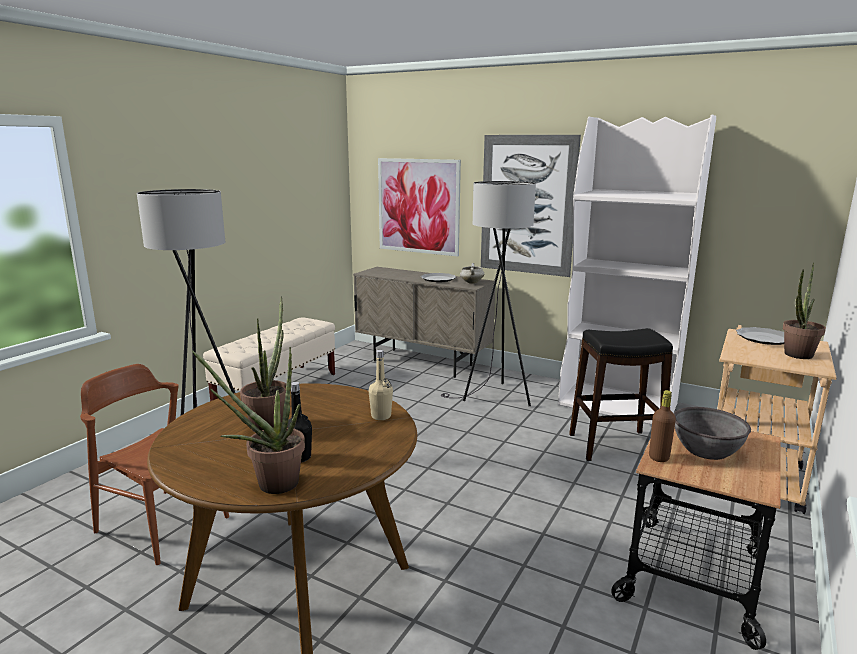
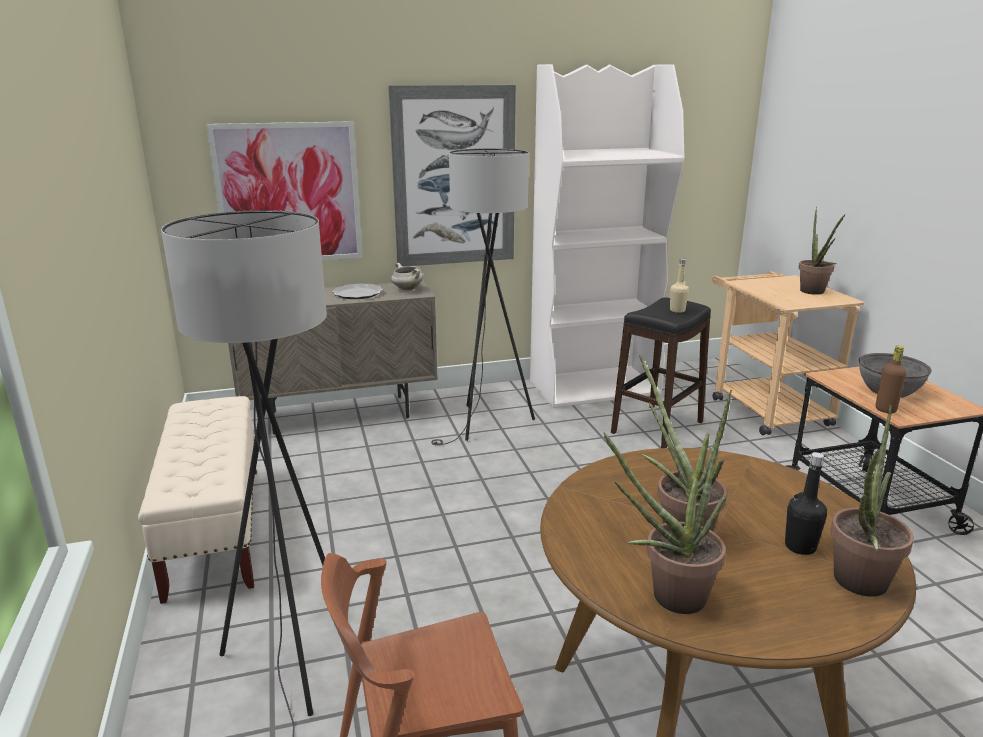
camera: 45 degrees left, 5 degrees up
(191, 438) = (667, 598): none -> potted plant
(381, 416) = (733, 468): beige bottle -> beige bottle (677, 310)
(764, 338) = (766, 283): plate -> none

